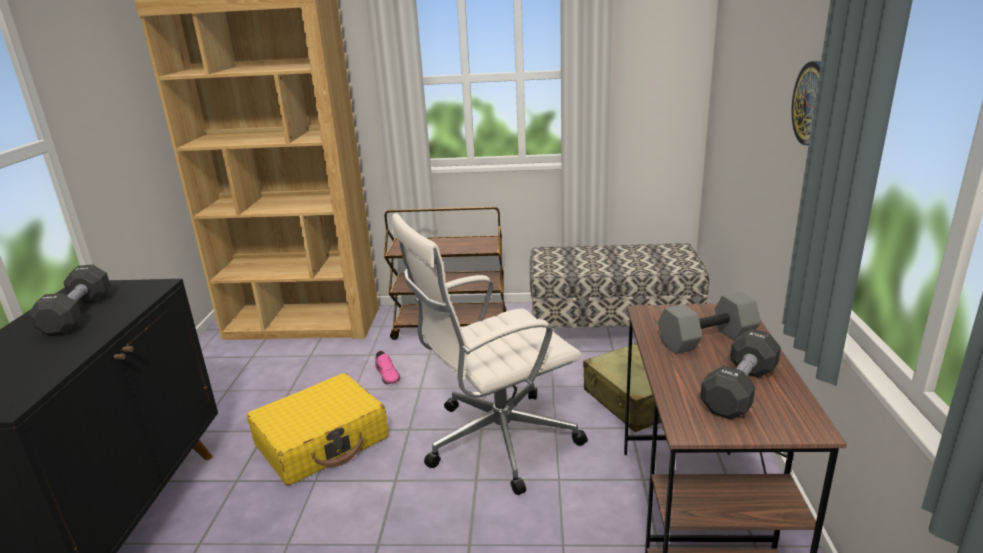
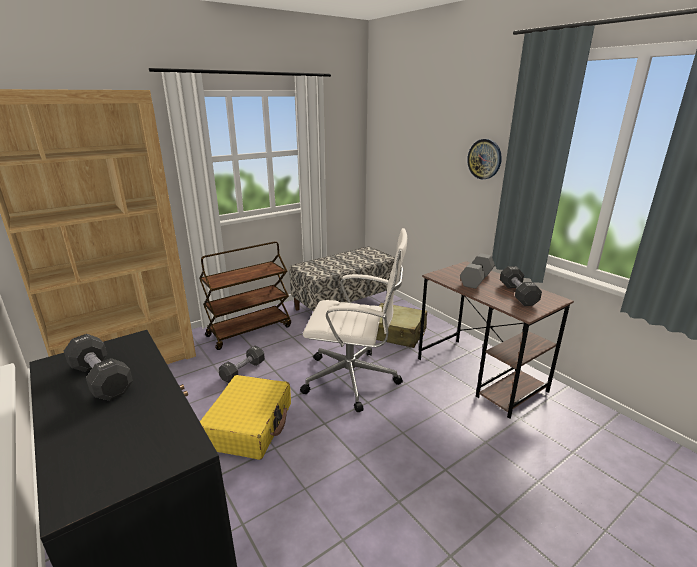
camera: 40 degrees left, 0 degrees up
(388, 375) = (243, 371): pink shoe -> black dumbbell
(496, 440) = (353, 379): white office chair -> white office chair turned 105 degrees counterclockwise

